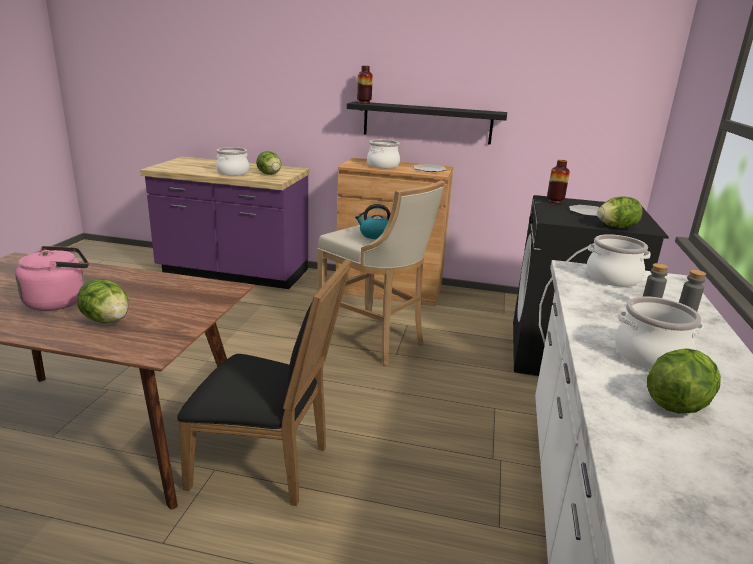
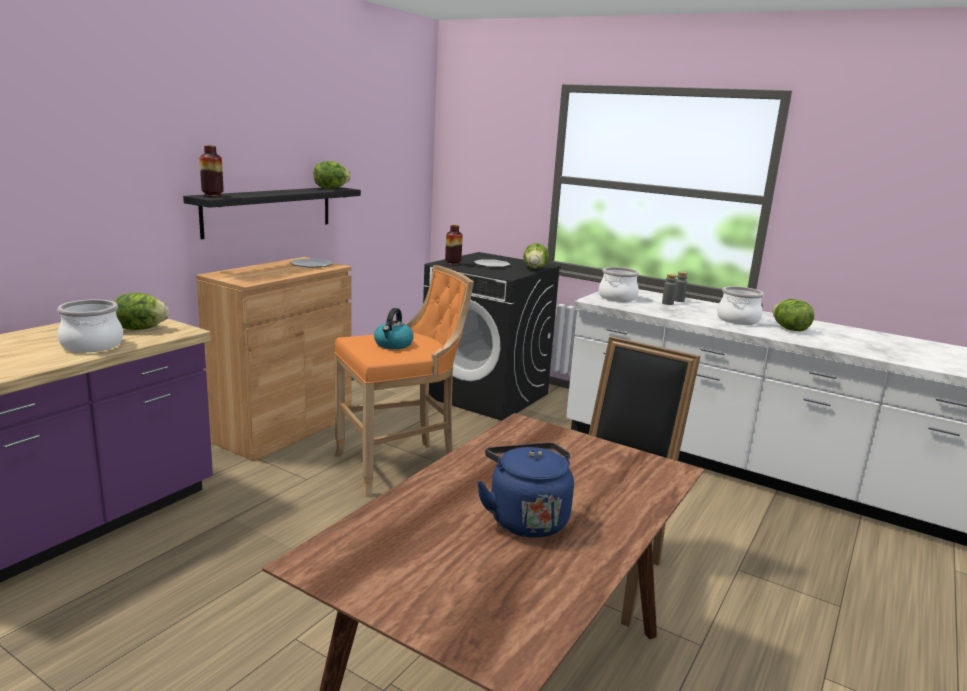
camera: 70 degrees left, 5 degrees down
(60, 301) = (525, 518): pink kettle -> blue kettle
(107, 320) = (594, 490): lettuce -> lettuce (331, 188)
(375, 340) = (400, 465): beige stool -> orange stool
(383, 165) = (268, 273): cooking pot -> none

